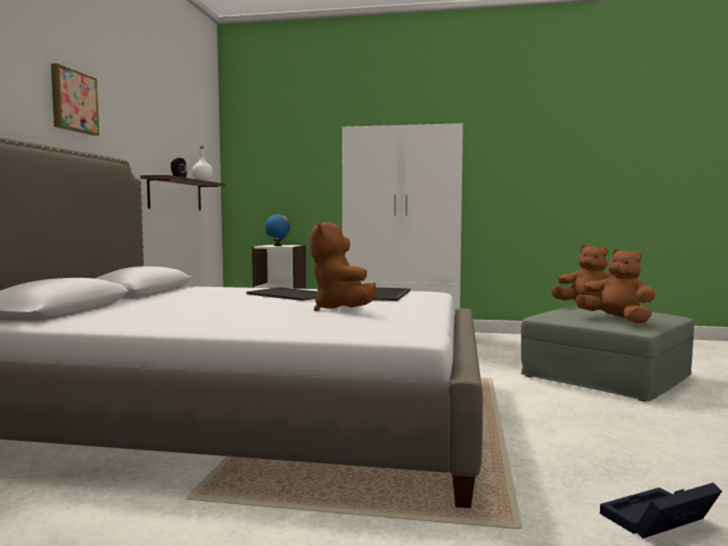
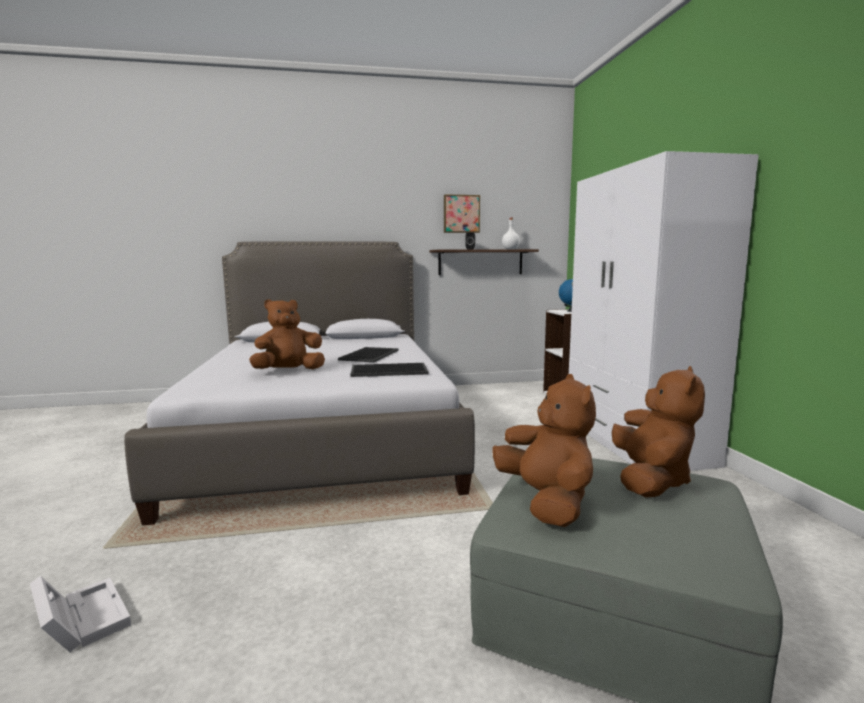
camera: 70 degrees right, 5 degrees up
(73, 101) = (355, 208): picture -> picture (461, 214)
(616, 320) = (546, 502): brown plush toy -> brown plush toy turned 45 degrees counterclockwise
(657, 521) = (81, 619): black storage box -> white storage box

